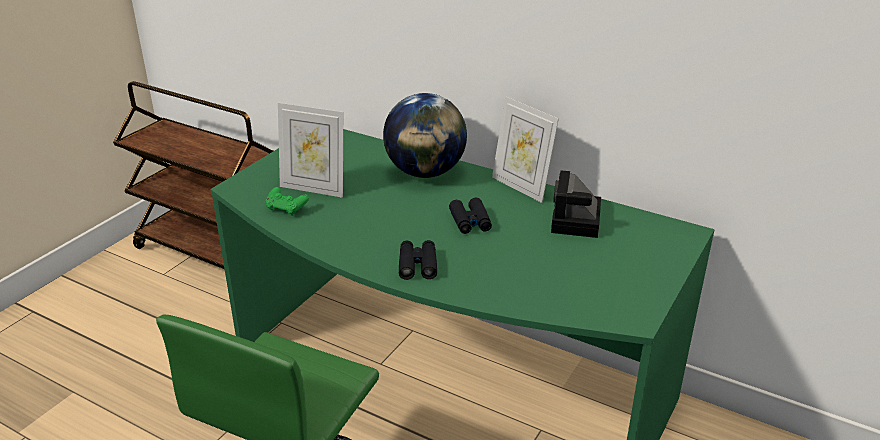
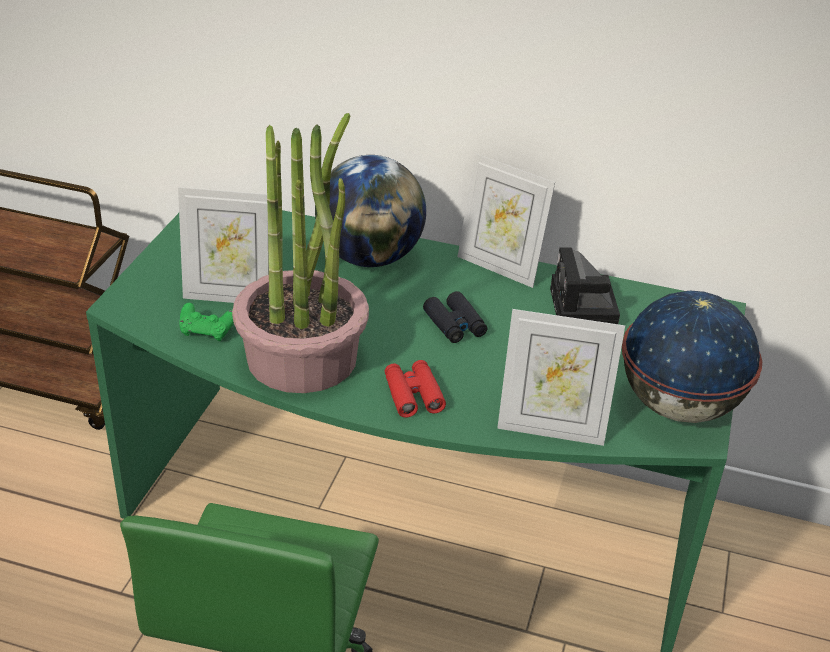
camera: 15 degrees left, 5 degrees up
(347, 231) = (302, 357): none -> potted plant
(417, 265) = (413, 395): black binoculars -> red binoculars
(515, 300) = (551, 429): none -> picture frame
(626, 296) = (677, 406): none -> globe

